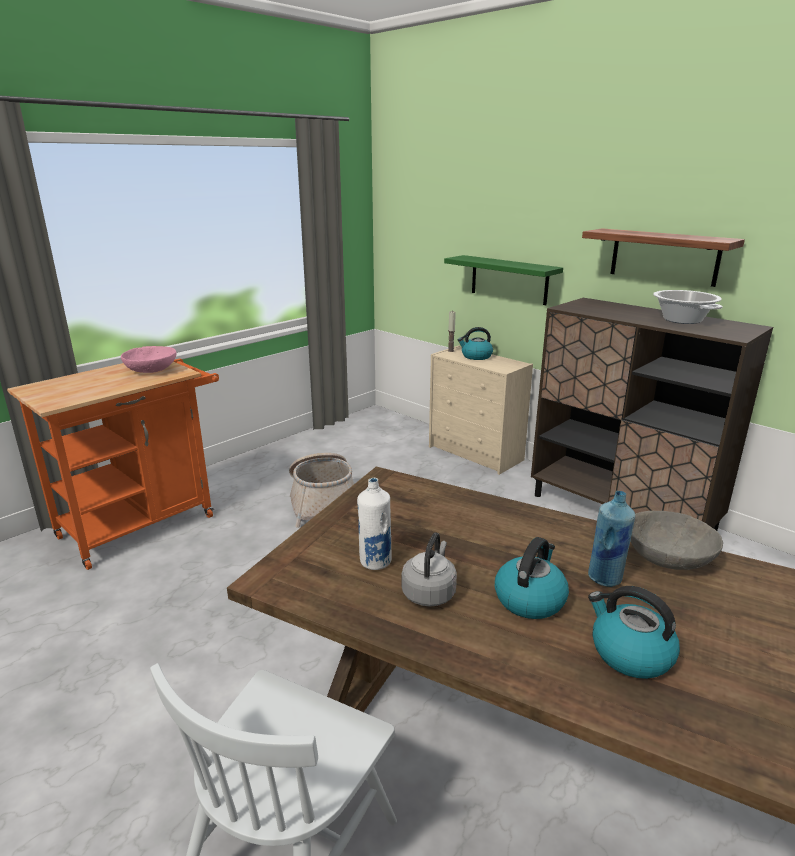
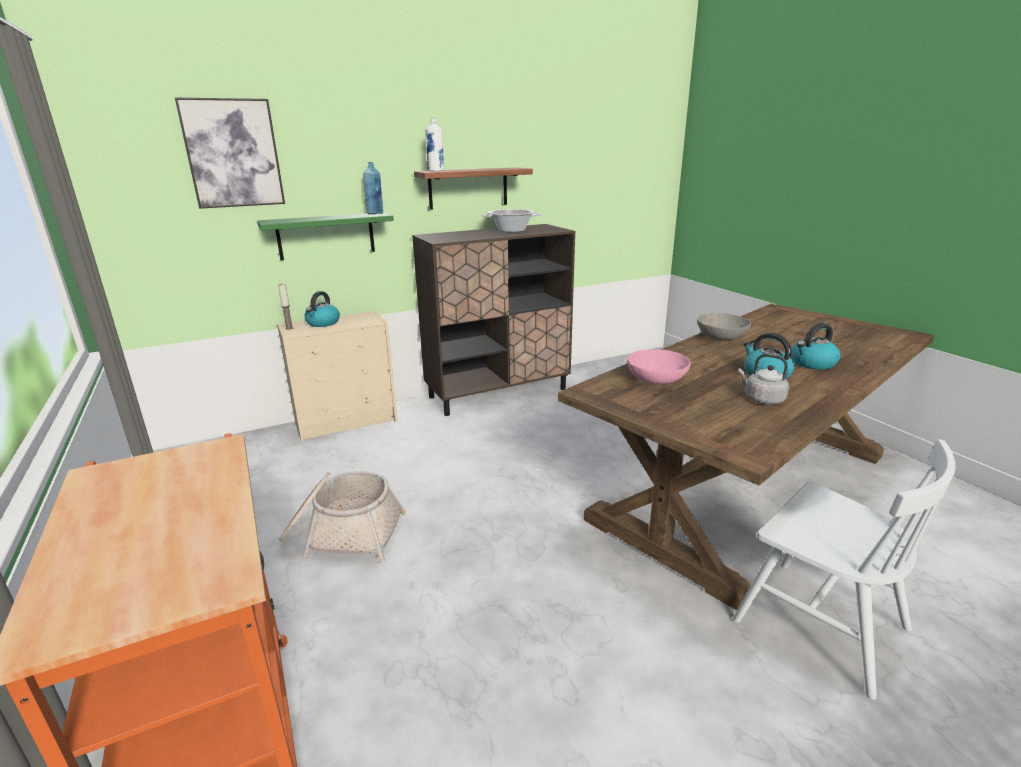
camera: 70 degrees left, 0 degrees up
(151, 370) = (163, 475): pink bowl -> pink bowl (657, 380)
(375, 562) = (723, 411): white bottle -> white bottle (436, 171)
(458, 197) = (233, 153): none -> picture
(605, 578) = (742, 354): blue bottle -> blue bottle (375, 214)

